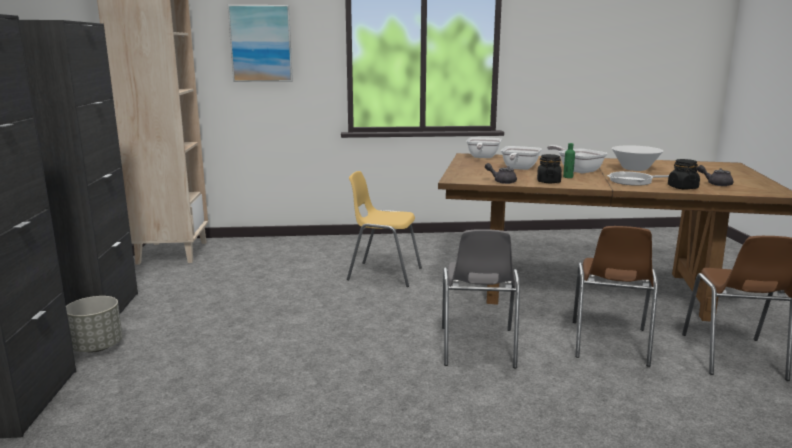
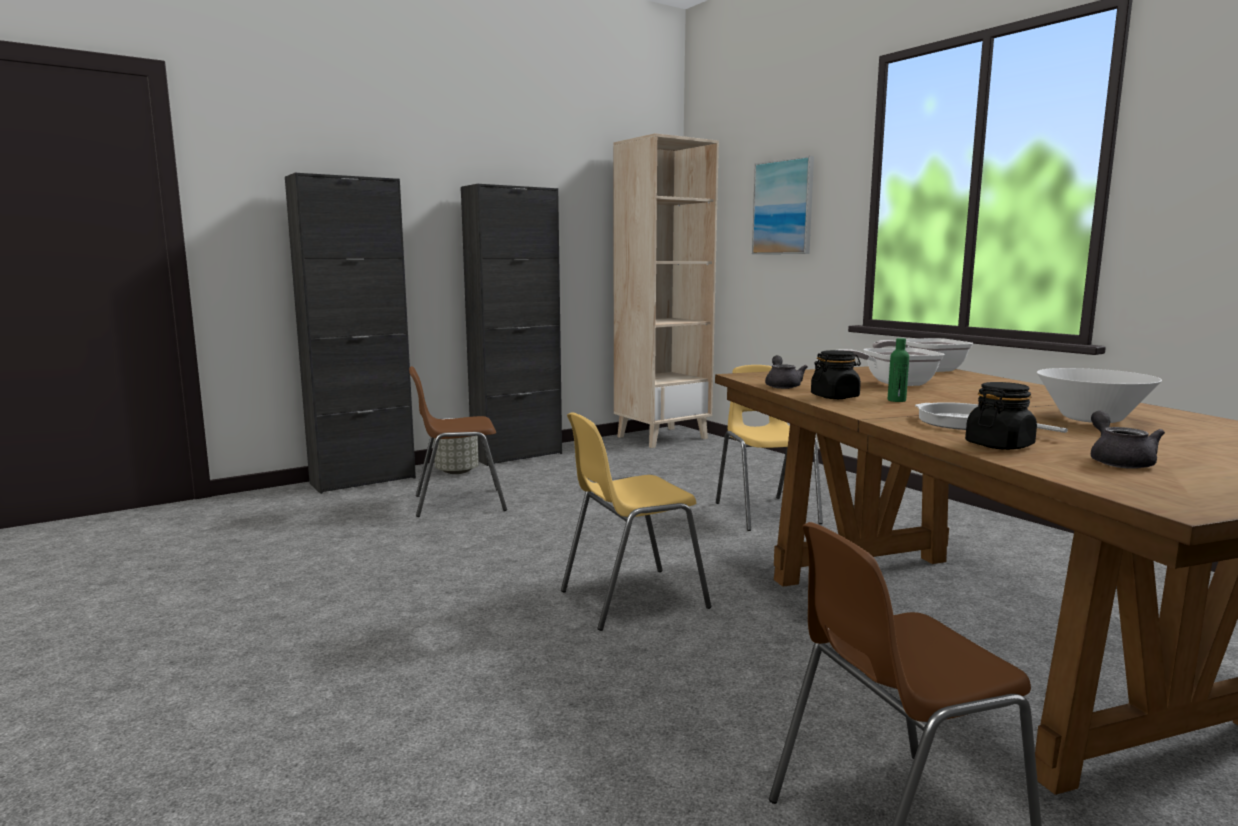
camera: 60 degrees right, 5 degrees down
(477, 347) = (631, 599): grey chair -> yellow chair
(577, 170) = (968, 400): frying pan -> none
(609, 343) = (768, 686): brown chair -> brown chair (458, 503)

